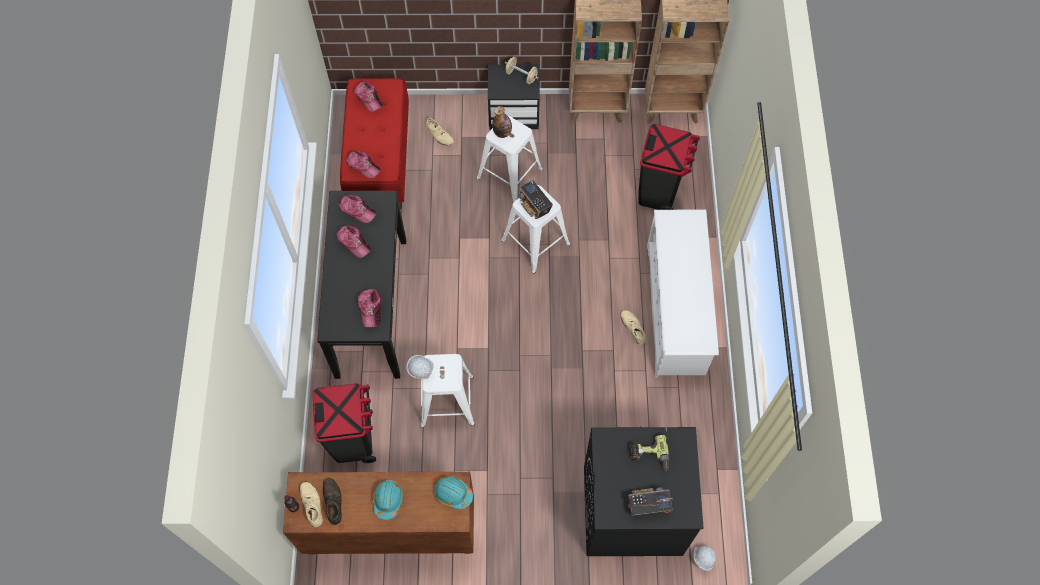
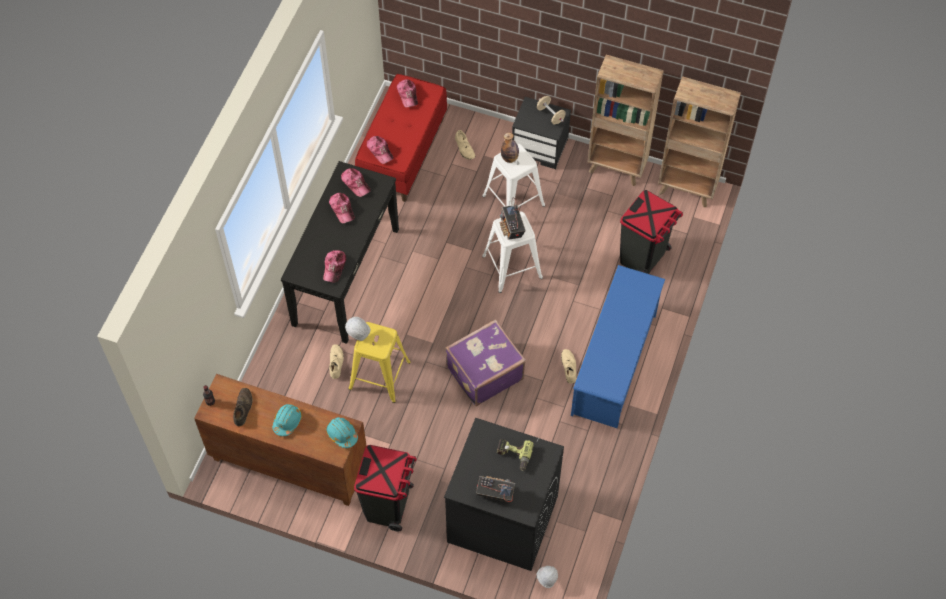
camera: 20 degrees right, 5 degrees down
(312, 505) = (225, 405): beige shoe -> beige shoe (336, 362)
(354, 439) = (288, 381): black trash can -> black trash can (388, 505)
(446, 400) = (379, 374): white stool -> yellow stool
(551, 362) = (483, 372): none -> purple suitcase
(676, 309) = (614, 364): white shoe rack -> blue shoe rack

